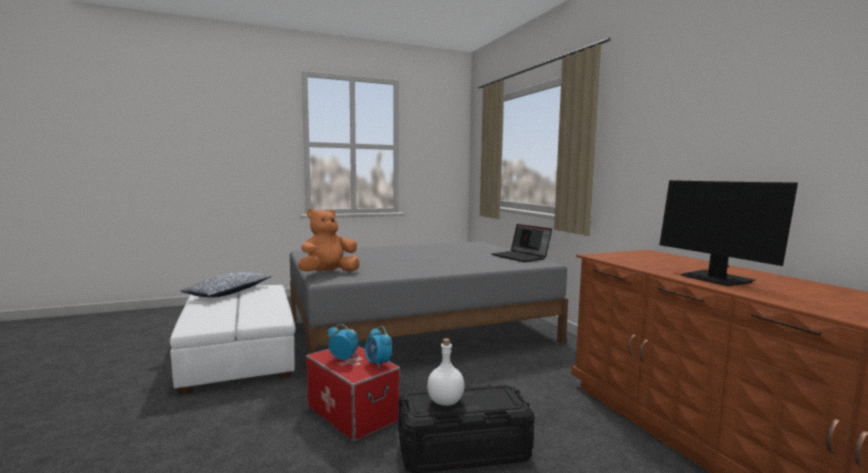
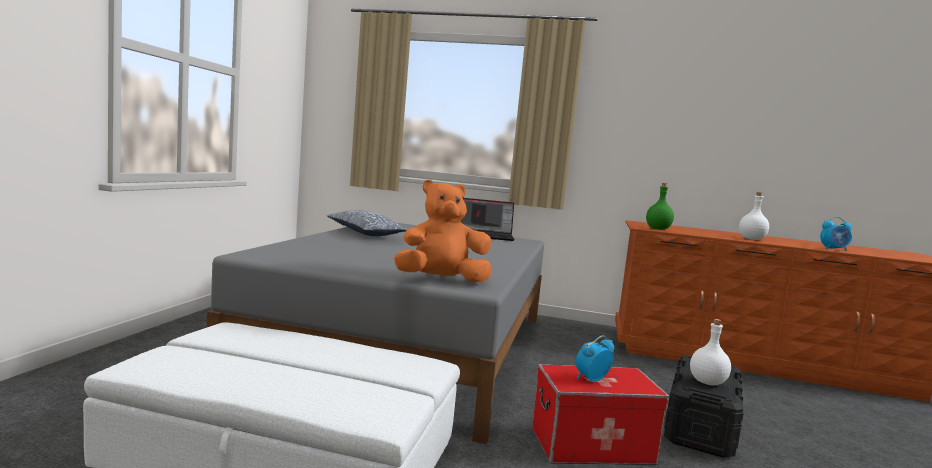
camera: 55 degrees left, 0 degrees up
(228, 292) = (208, 355): pillow -> pillow (364, 233)
(328, 273) = (441, 280): orange plush toy -> orange plush toy turned 75 degrees clockwise
(378, 364) = (622, 372): alarm clock -> alarm clock (834, 249)
(615, 258) = (658, 229): none -> green bottle
(716, 279) = (751, 239): monitor -> white bottle

